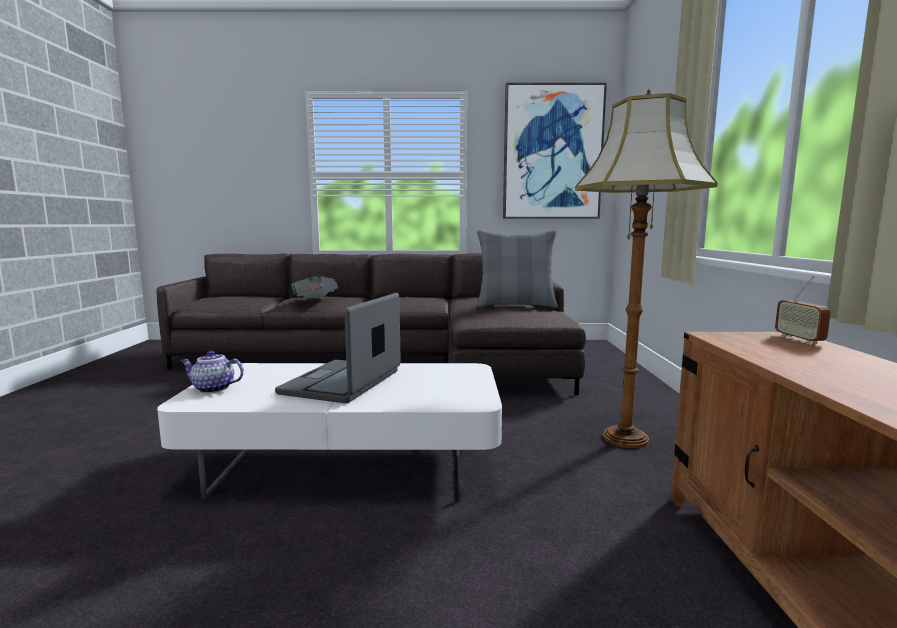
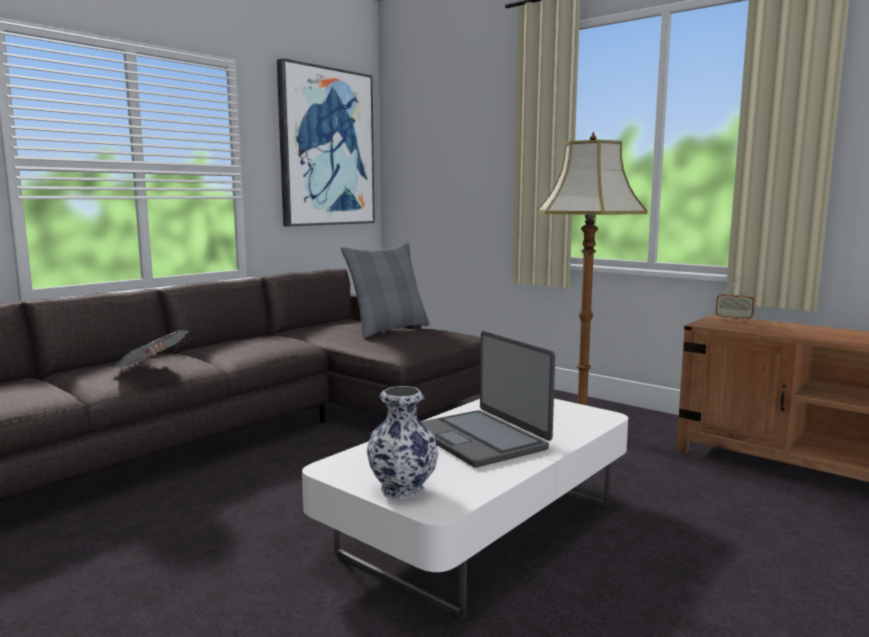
camera: 50 degrees left, 0 degrees up
(212, 388) = (402, 490): teapot -> vase

